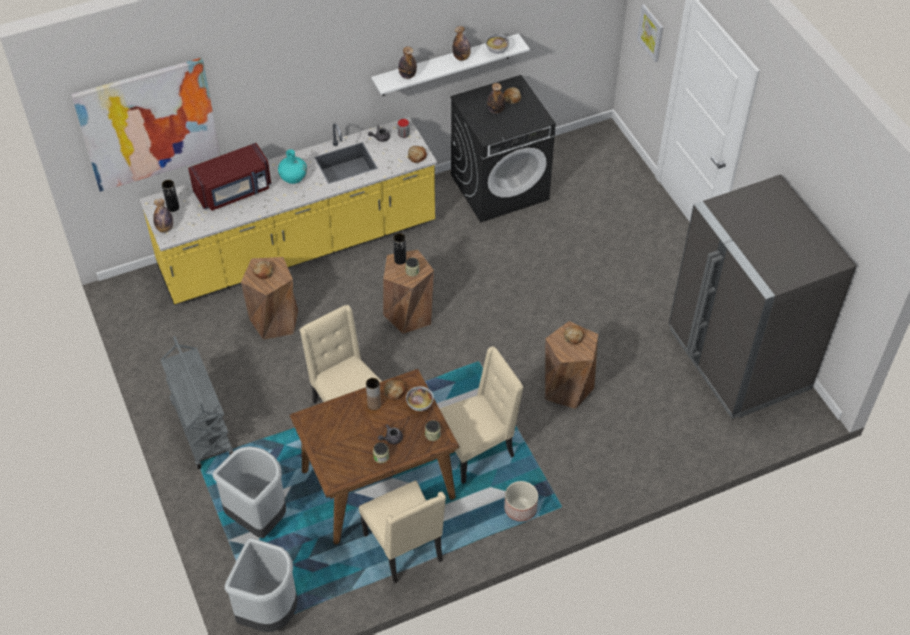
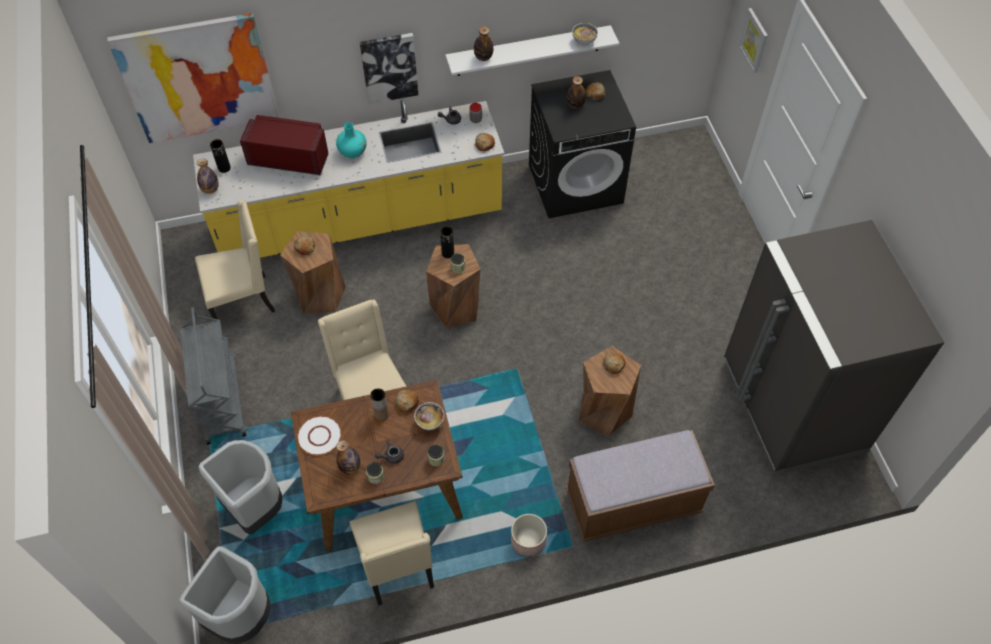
camera: 10 degrees right, 5 degrees up
(234, 191) = (289, 158): red microwave -> red microwave turned 150 degrees counterclockwise
(320, 94) = (389, 67): none -> picture
(321, 430) = (319, 436): none -> white plate
(461, 57) = (544, 44): bottle -> bottle (350, 467)
(476, 449) = (495, 466): beige chair -> beige chair (243, 300)
(609, 462) = (632, 503): none -> brown bench

